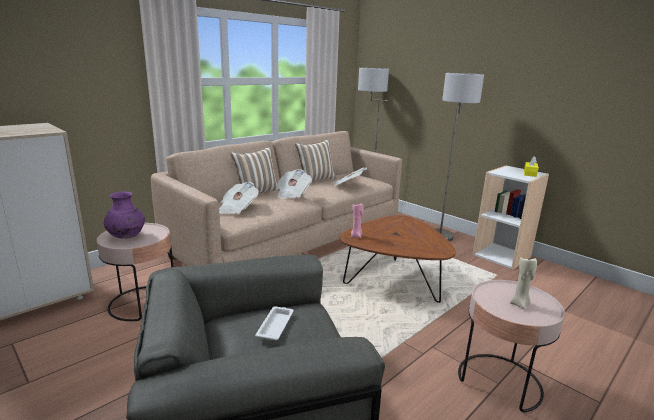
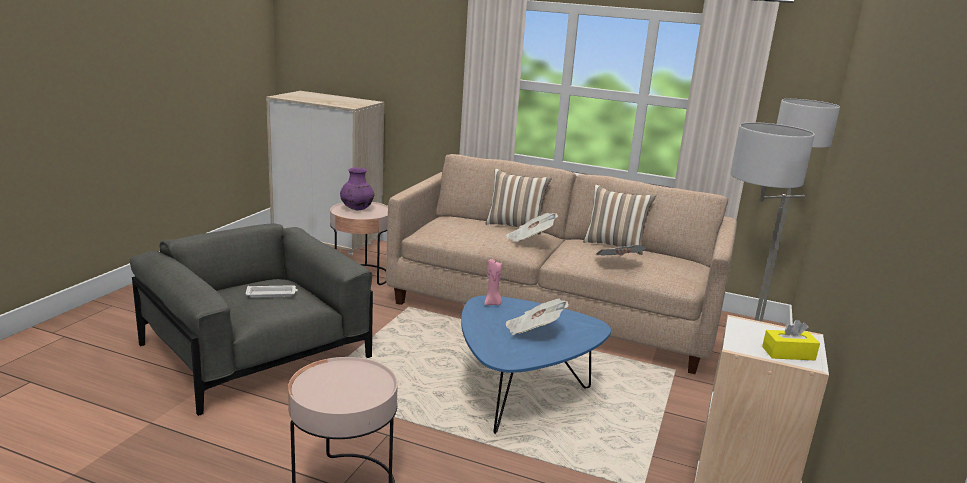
camera: 65 degrees right, 0 degrees up
(237, 208) = (459, 228): newspaper -> newspaper (533, 331)
(394, 282) = (521, 394): brown coffee table -> blue coffee table
(520, 304) = (339, 387): beige candle -> none

